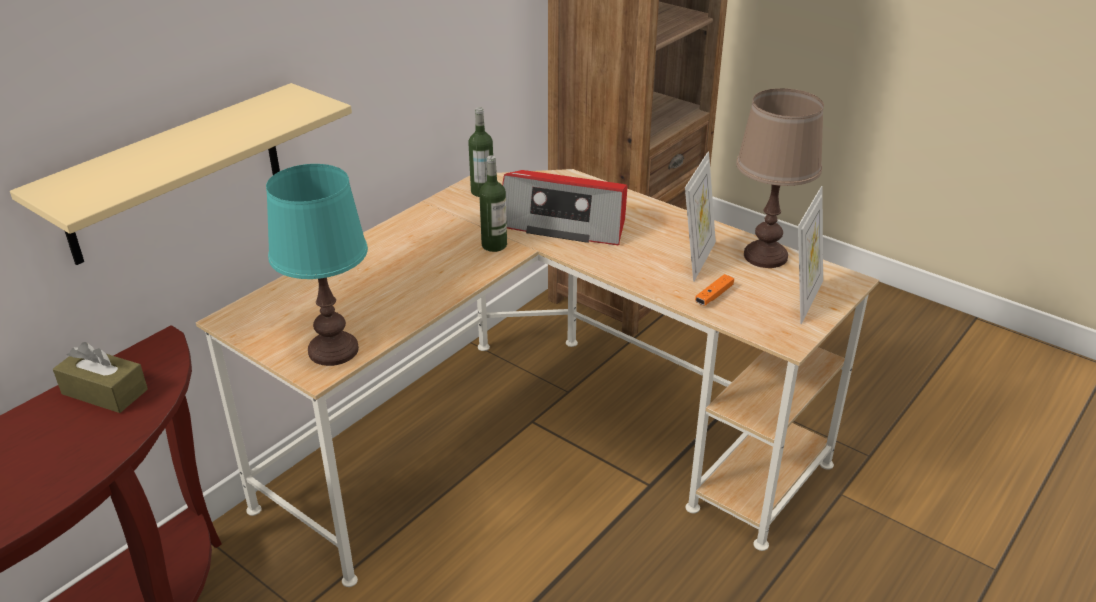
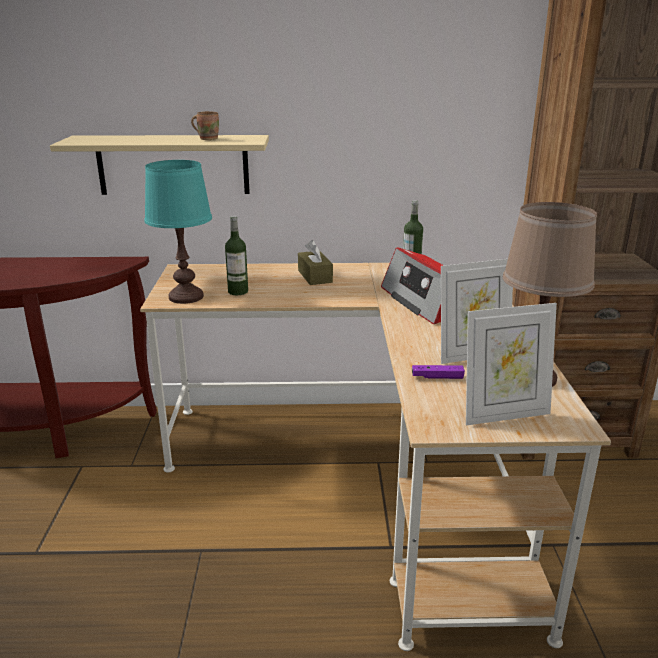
camera: 50 degrees right, 10 degrees down
(105, 392) = (77, 265): brown tissue box -> brown tissue box (315, 276)
(250, 120) = (207, 139): none -> brown mug
(494, 245) = (359, 293): bottle -> bottle (238, 291)
(714, 296) = (437, 377): orange game controller -> purple game controller

